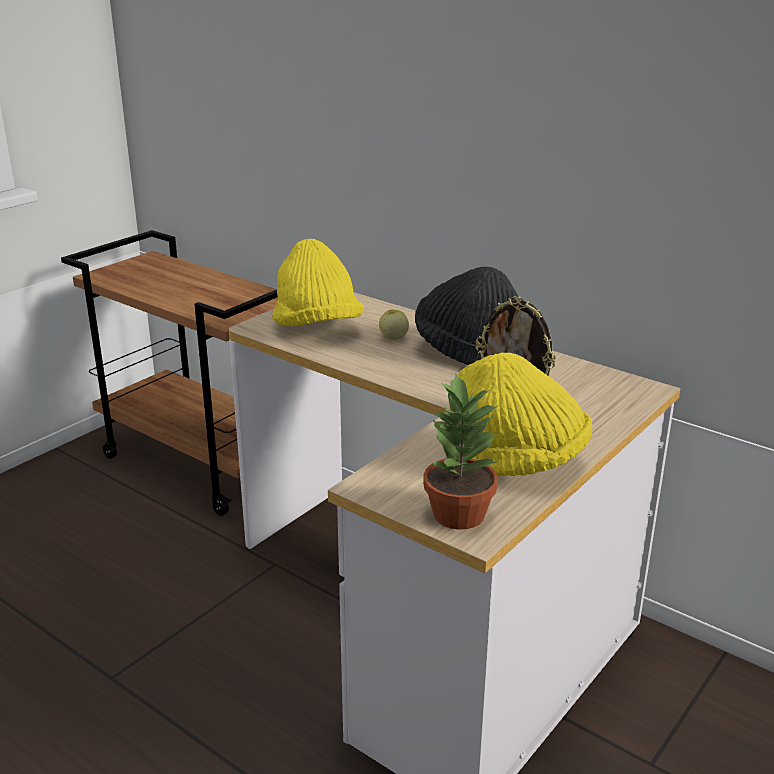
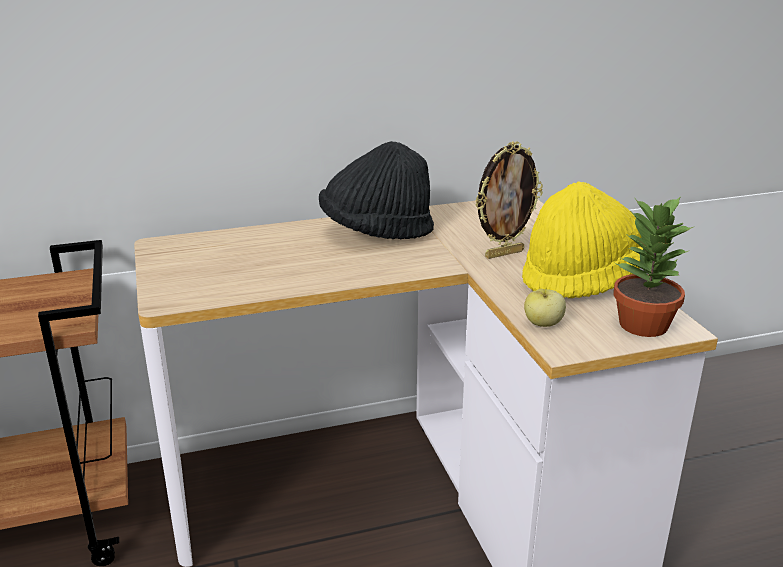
camera: 55 degrees left, 0 degrees up
(316, 327) = (222, 273): yellow hat -> none
(393, 337) = (302, 250): apple -> apple (542, 324)

